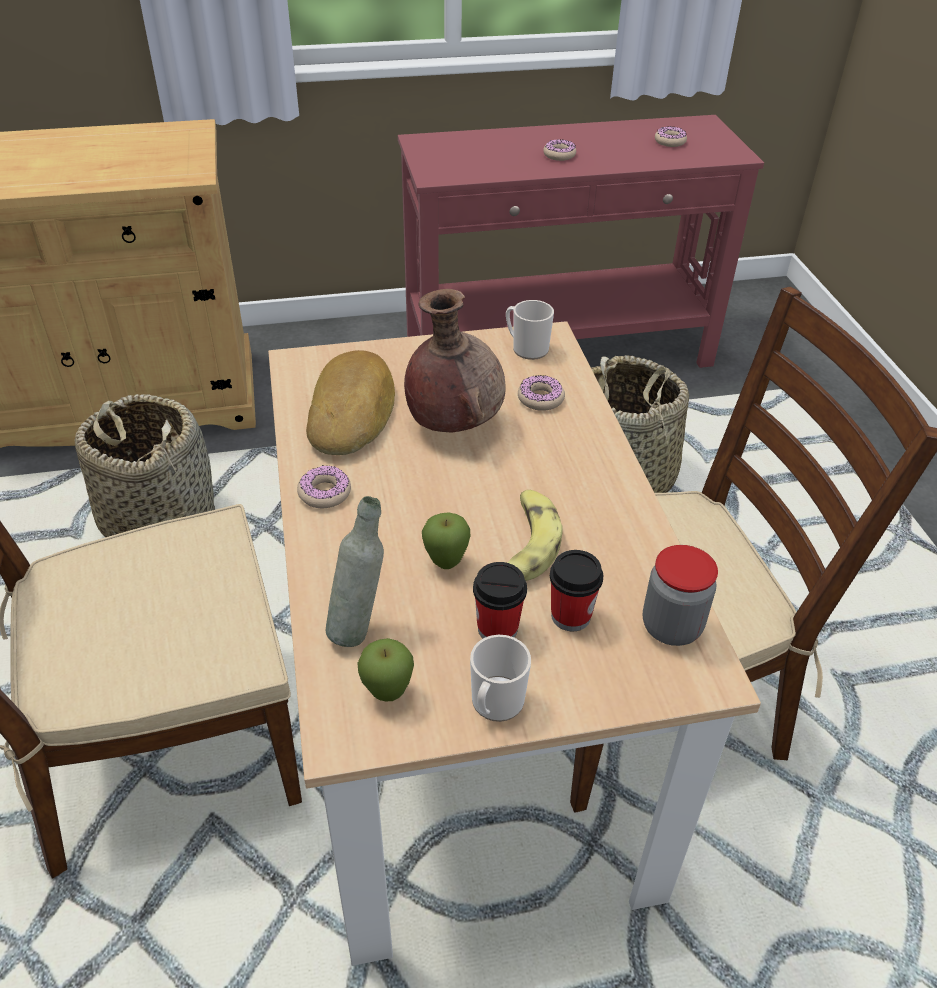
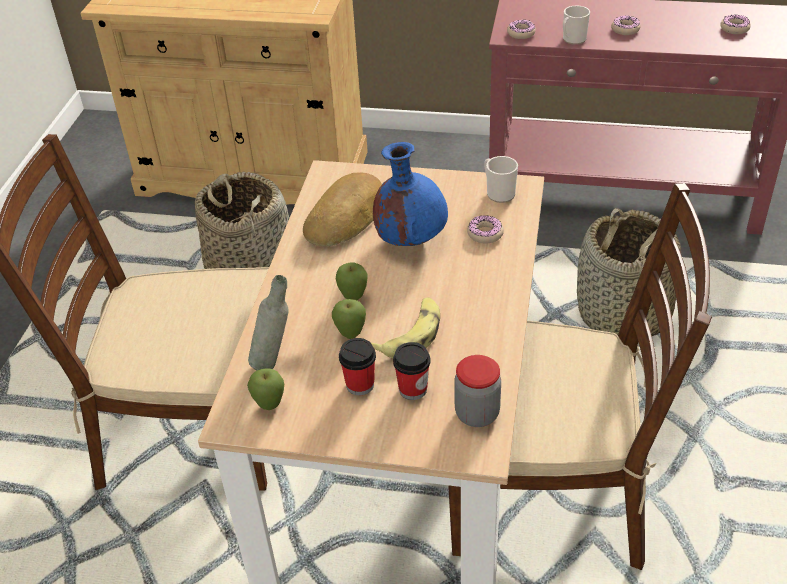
camera: 25 degrees right, 0 degrees up
(324, 493) = (298, 270): donut -> donut (521, 33)
(421, 513) = (353, 298): none -> apple
(453, 423) = (411, 239): brown vase -> blue vase
(495, 705) = (331, 430): mug -> mug (572, 40)

